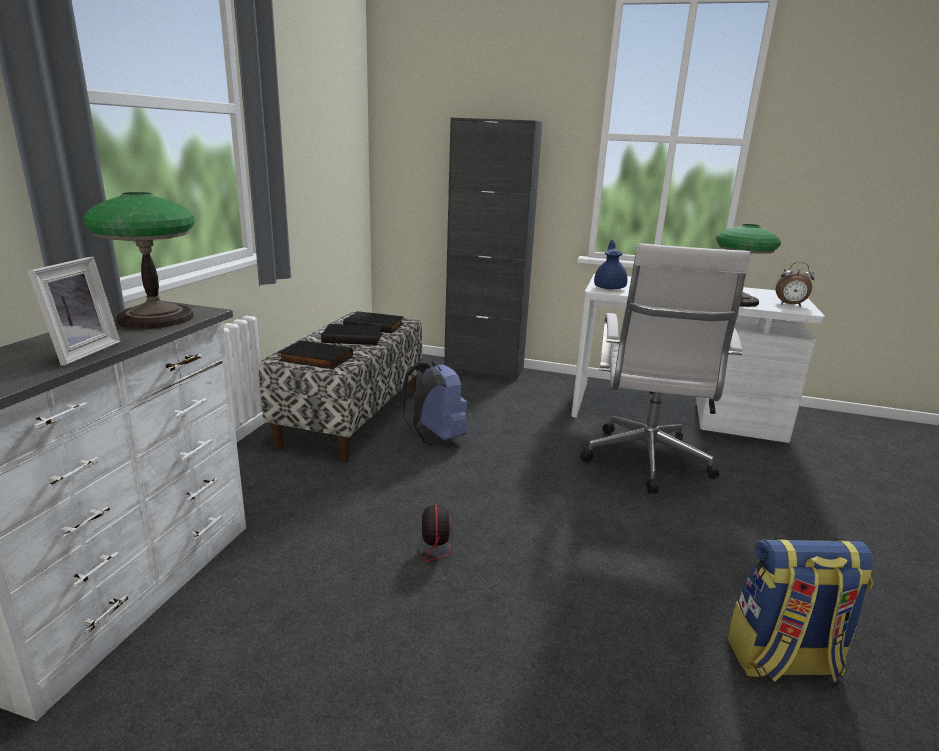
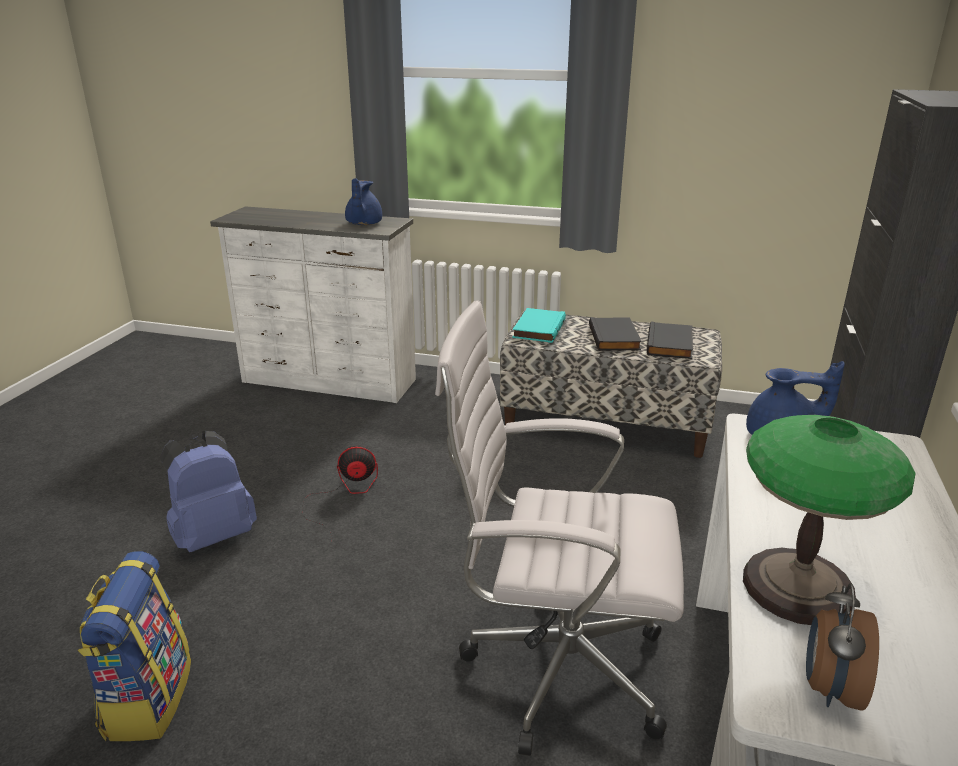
camera: 90 degrees right, 5 degrees up
(80, 352) = (295, 222): picture frame -> none
(156, 318) = (363, 224): table lamp -> blue teapot
(315, 359) = (537, 328): black book -> turquoise book
(435, 438) = (574, 478): blue backpack -> blue backpack (213, 535)

